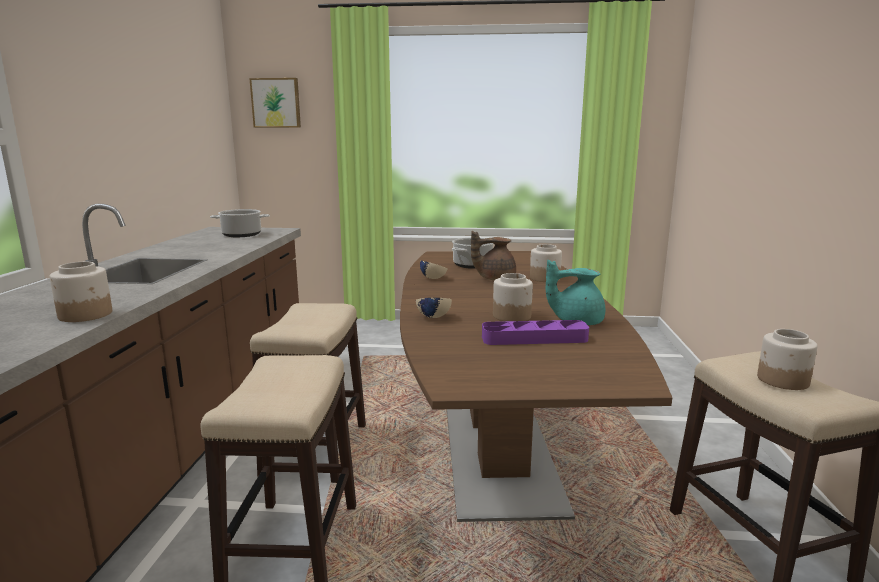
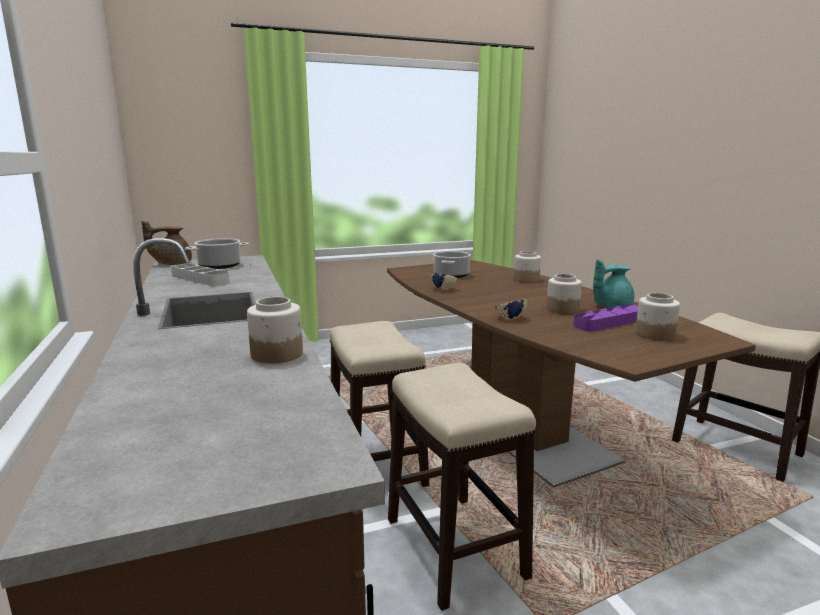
camera: 25 degrees left, 0 degrees up
(199, 244) = (200, 279): none -> grey tray
(276, 103) = (179, 124): picture -> none
(494, 278) = (491, 284): brown teapot -> brown teapot (172, 264)
(782, 380) = (756, 328): jar -> jar (655, 335)

